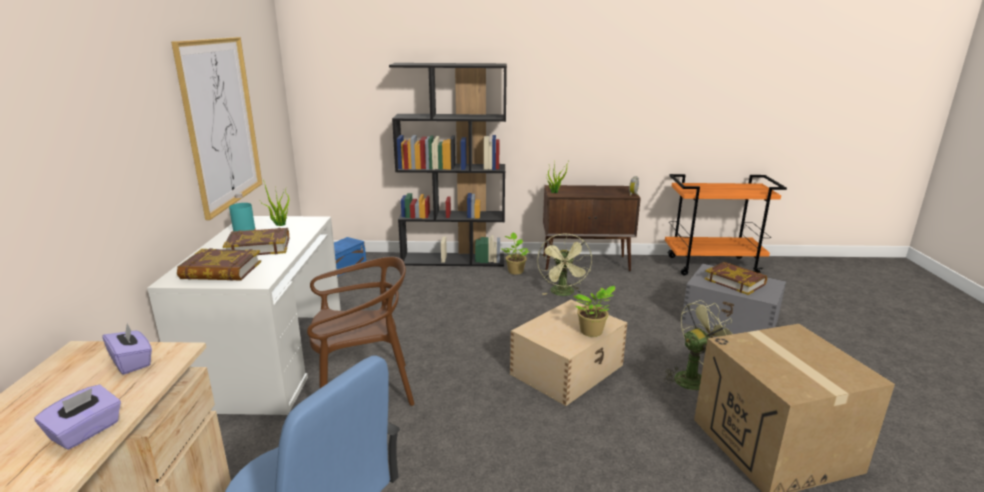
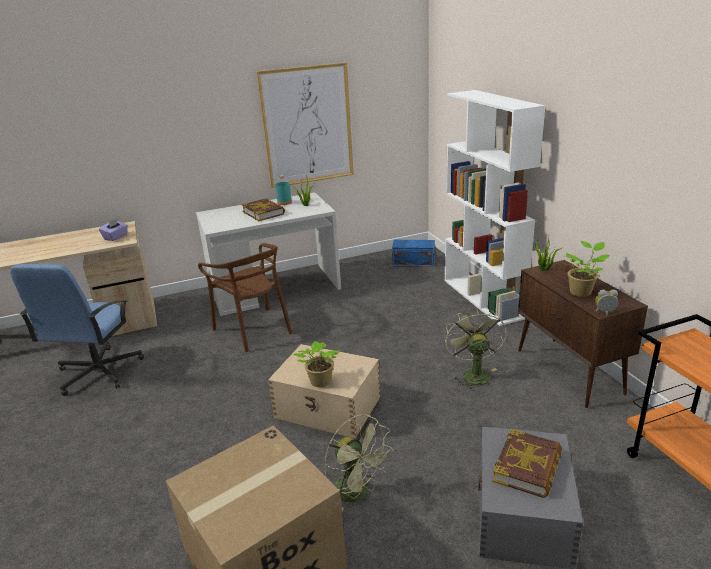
camera: 70 degrees right, 5 degrees up
(86, 432) = (62, 250): purple tissue box -> none
(221, 271) = (223, 217): book -> none
(454, 260) = (483, 298): black bookcase -> white bookcase
(515, 271) = (496, 334): potted plant -> potted plant (581, 291)
(563, 294) = (473, 374): green fan -> green fan turned 105 degrees clockwise

